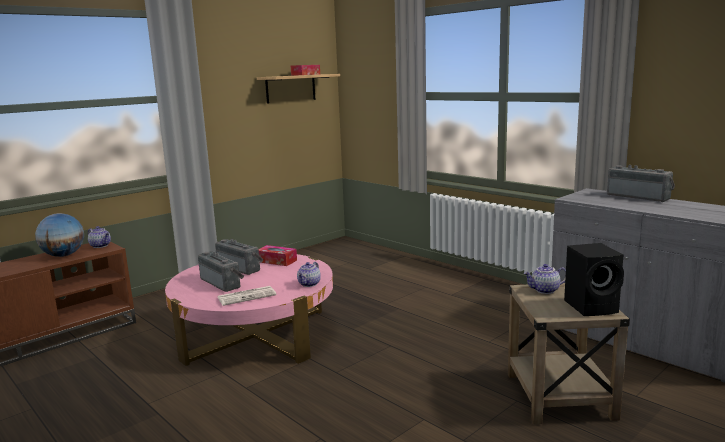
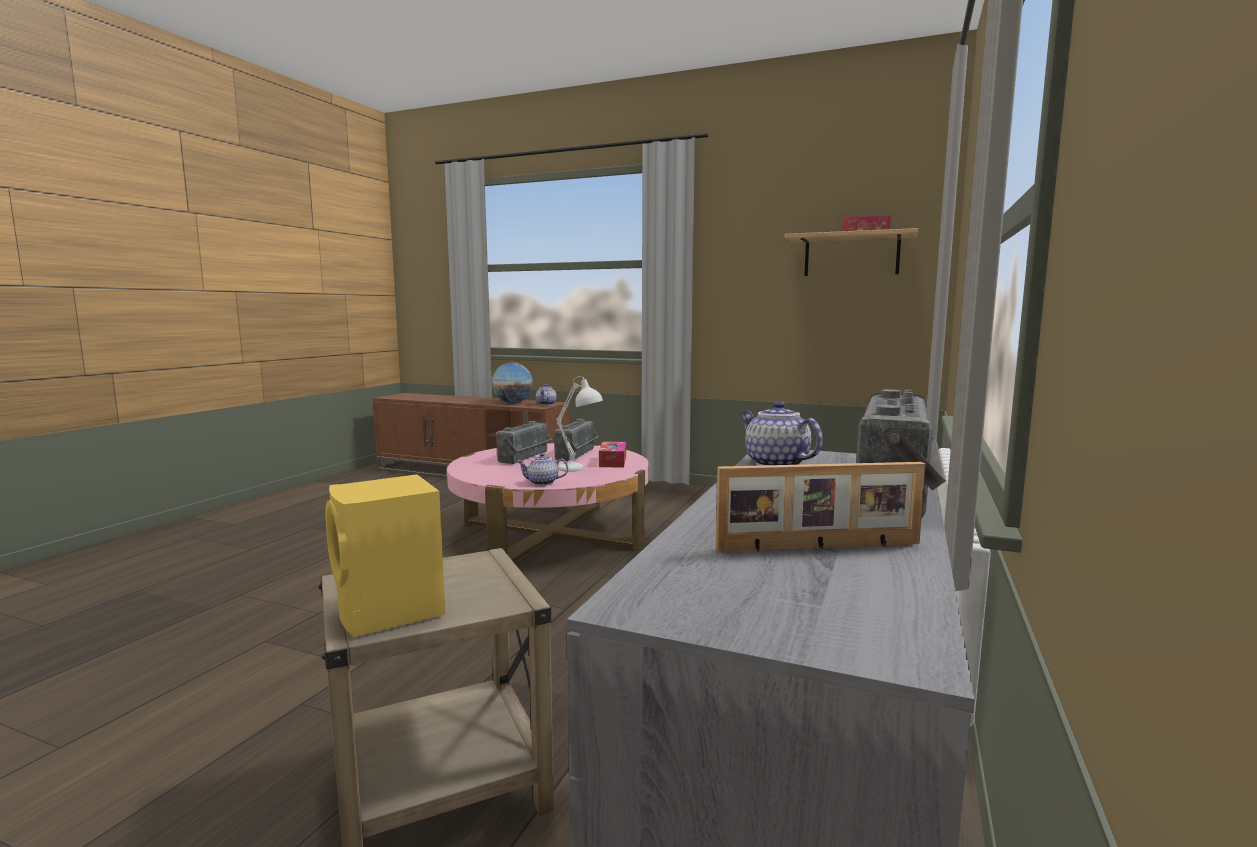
camera: 65 degrees right, 5 degrees down
(247, 296) = (490, 470): newspaper -> none
(287, 271) = (580, 470): none -> white table lamp
(545, 290) = (477, 571): teapot -> teapot (775, 464)
(592, 307) = (390, 613): black speaker -> yellow speaker
(694, 208) = (819, 547): none -> picture frame

